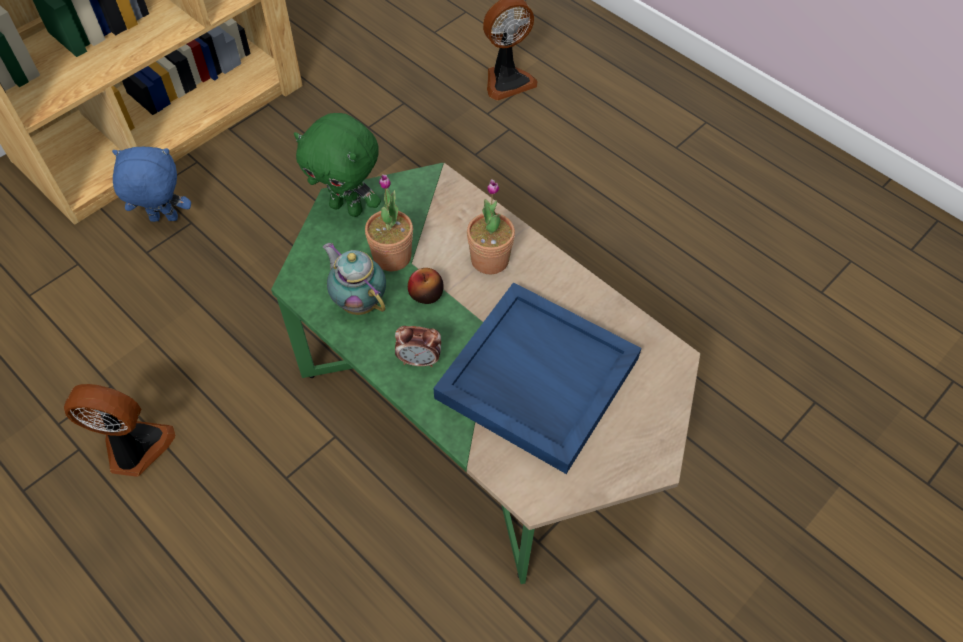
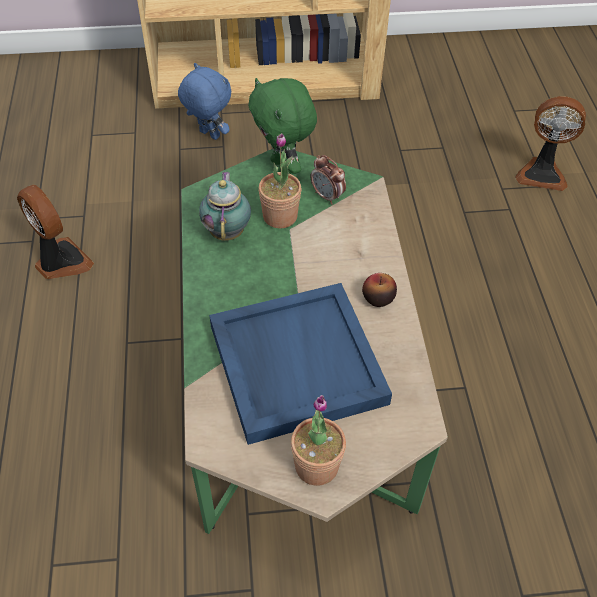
camera: 40 degrees right, 5 degrees down
(419, 360) = (227, 295): alarm clock -> alarm clock (327, 196)
(426, 294) = (277, 255): apple -> apple (378, 298)
(490, 259) = (347, 261): potted plant -> potted plant (316, 466)

